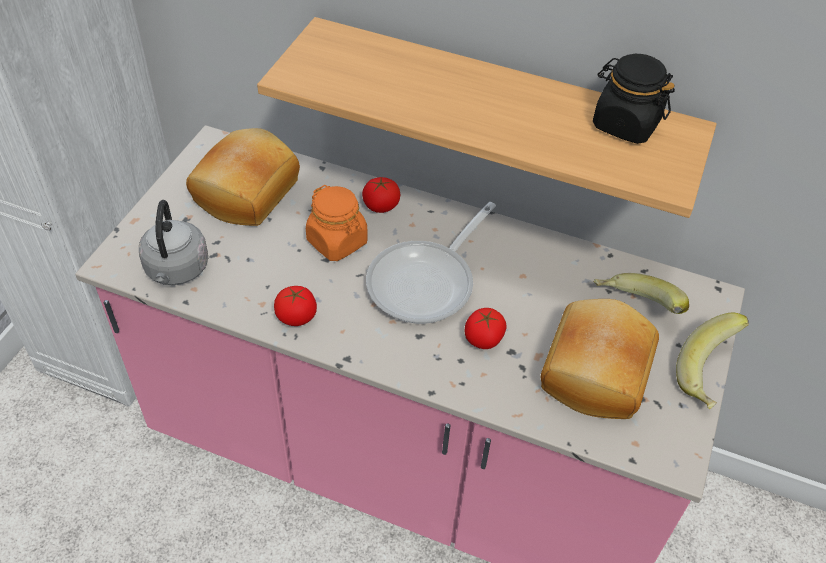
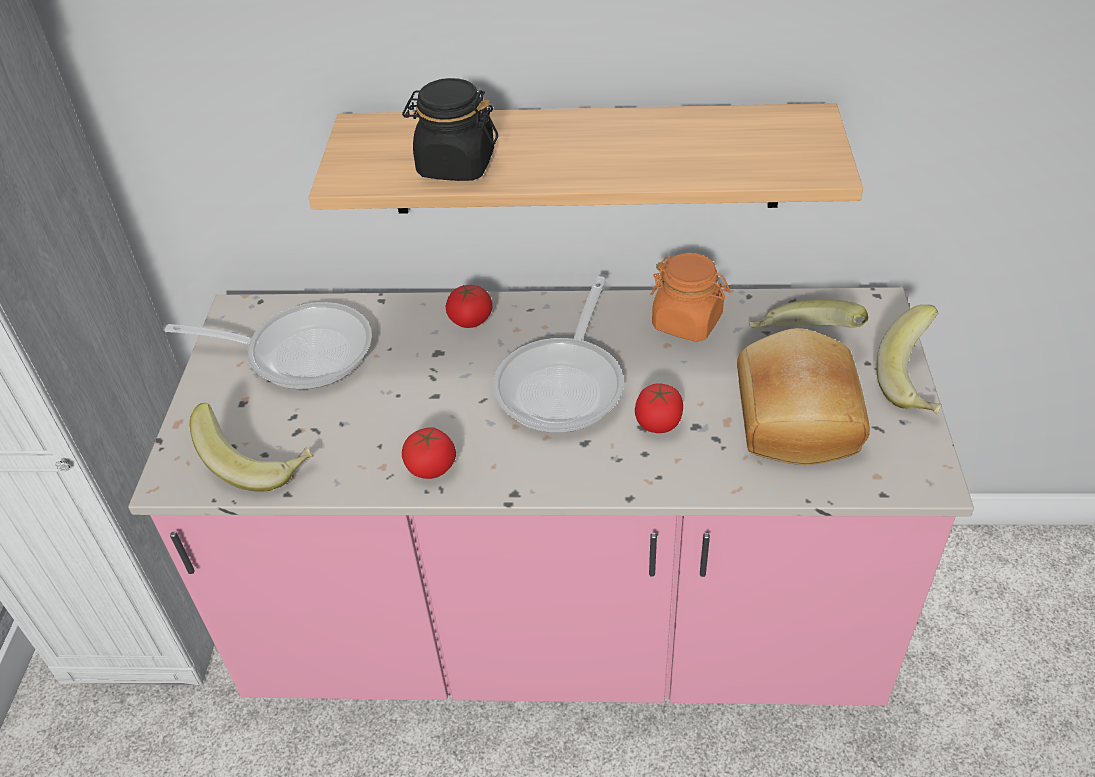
camera: 15 degrees left, 5 degrees down
(176, 270) = (258, 463): grey kettle -> banana
(244, 191) = (300, 352): bread -> frying pan
(337, 242) = (439, 373): orange jar -> orange jar (687, 322)
(625, 124) = (745, 128): black jar -> black jar (455, 165)

